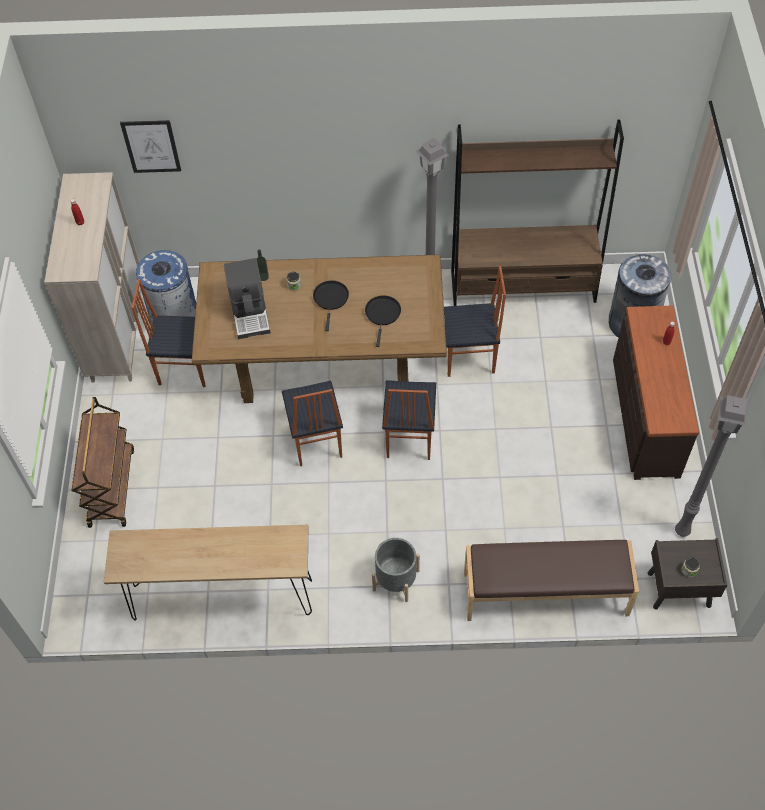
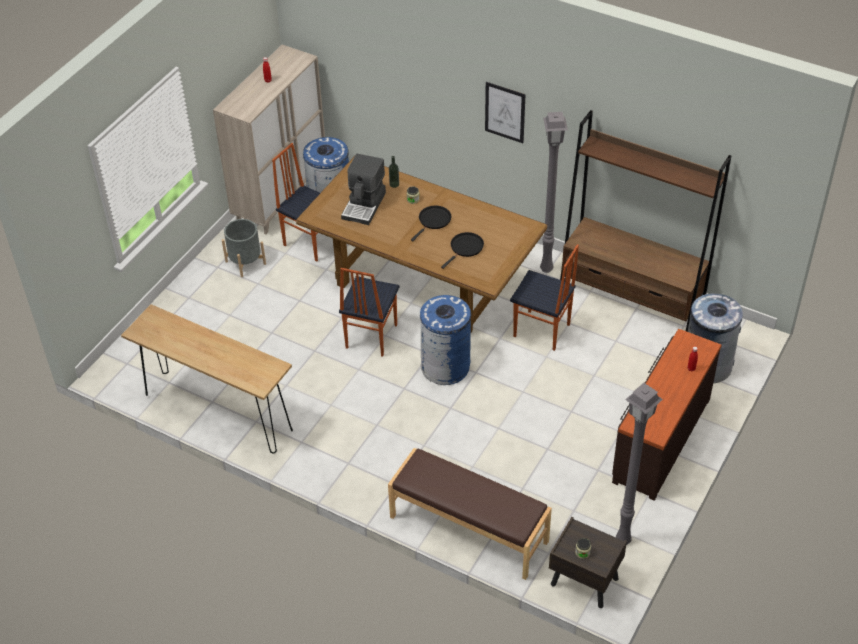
camera: 30 degrees right, 10 degrees down
(111, 486) = (197, 299): brown cart -> none
(151, 146) = (350, 44): picture -> picture (505, 112)
(396, 580) = (357, 462): grey planter -> grey planter (245, 262)
(408, 438) = (445, 366): chair -> blue trash can

